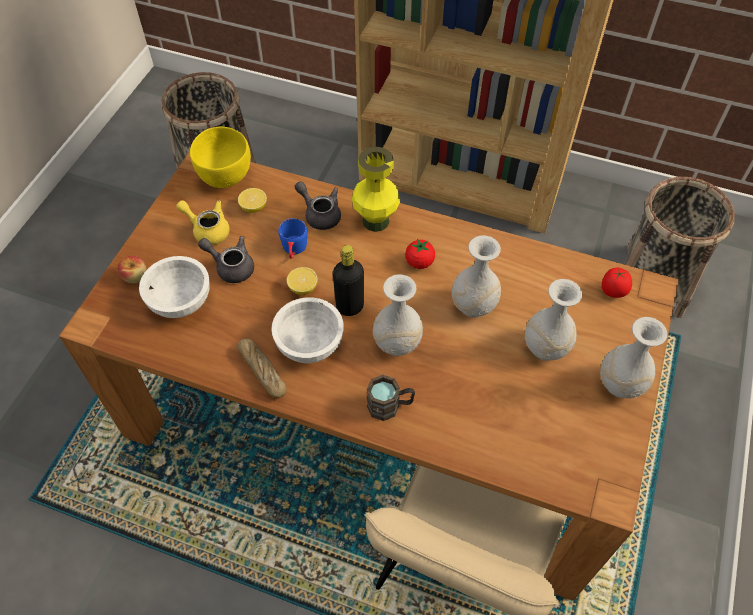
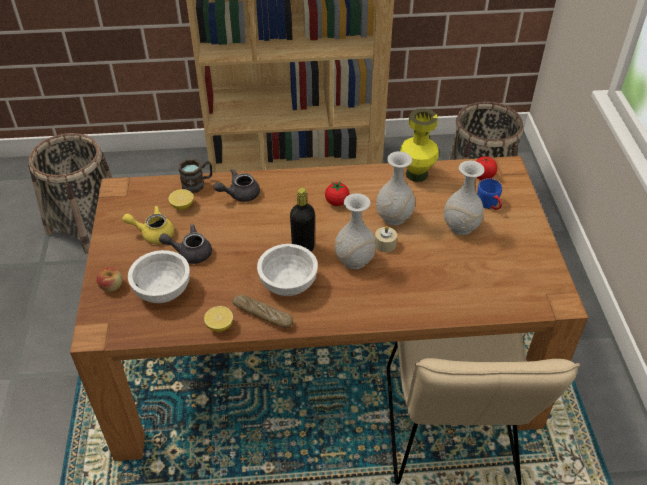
camera: 25 degrees left, 10 degrees down
(225, 176) = (144, 191): yellow bowl -> none
(294, 250) = (234, 225): blue mug -> blue mug (490, 205)
(303, 288) = (258, 248): lemon -> lemon (219, 325)
(320, 214) = (239, 194): grey teapot -> grey teapot turned 45 degrees counterclockwise
(376, 221) = (286, 185): yellow vase -> yellow vase (416, 174)
(390, 406) = (375, 302): brown mug -> brown mug (197, 184)
(443, 336) = (385, 244): none -> beige candle
(619, 384) = (523, 231): white vase -> none

